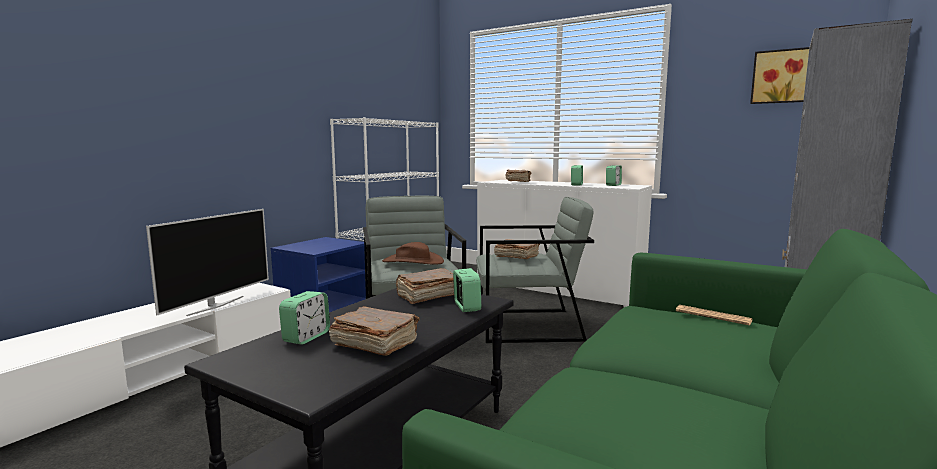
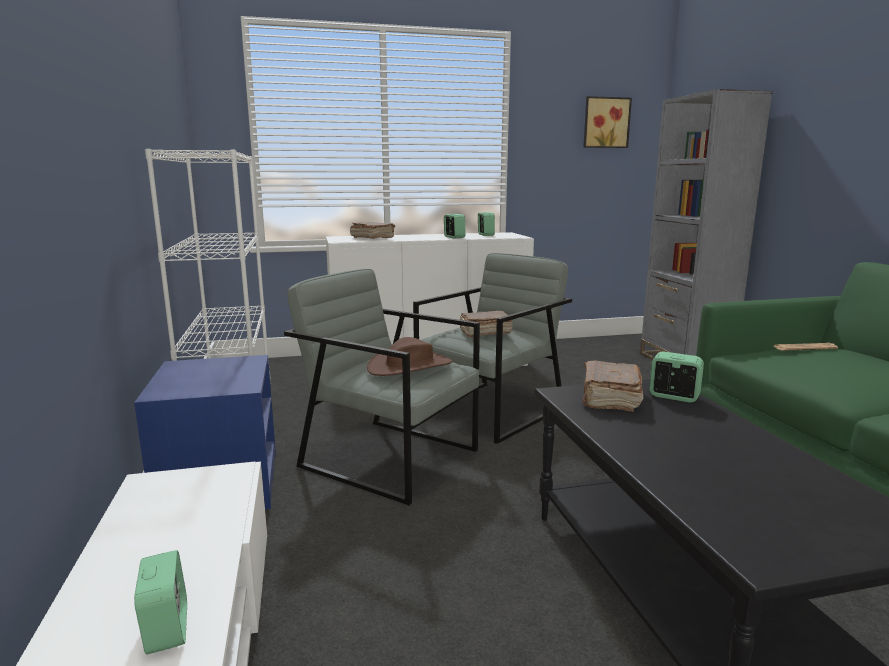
camera: 45 degrees left, 5 degrees up
(215, 305) = (220, 534): television -> none
(306, 337) = (705, 488): alarm clock -> alarm clock (166, 629)
(374, 344) = (765, 463): brown book -> none

